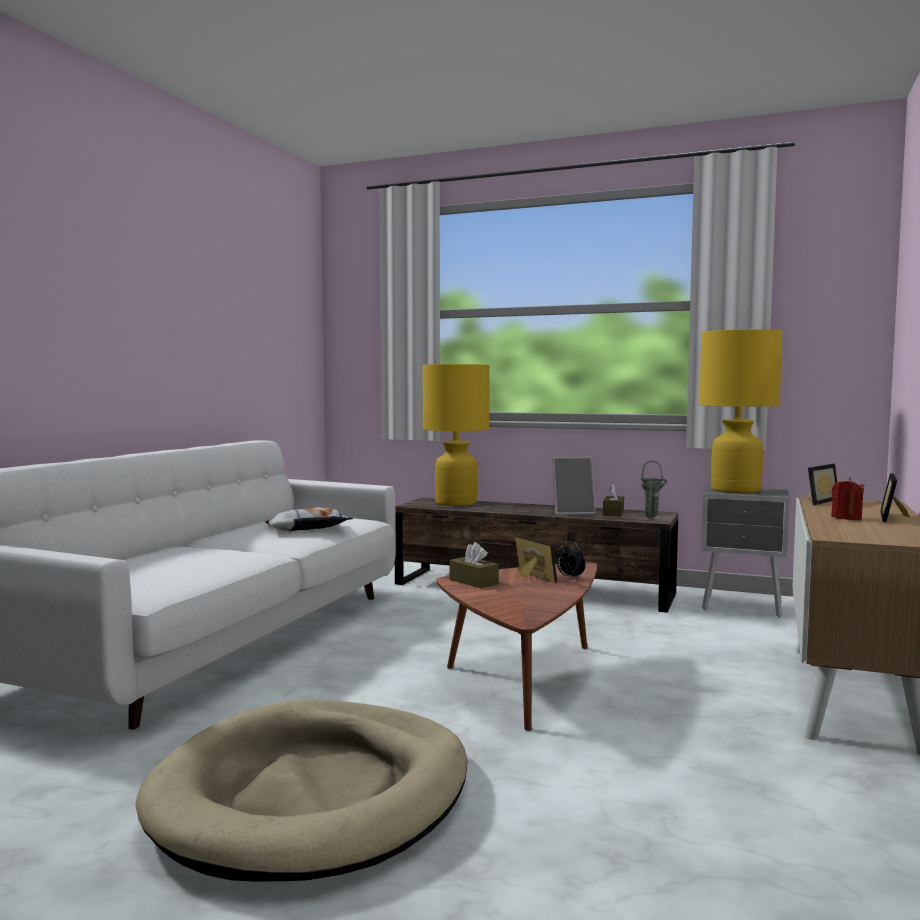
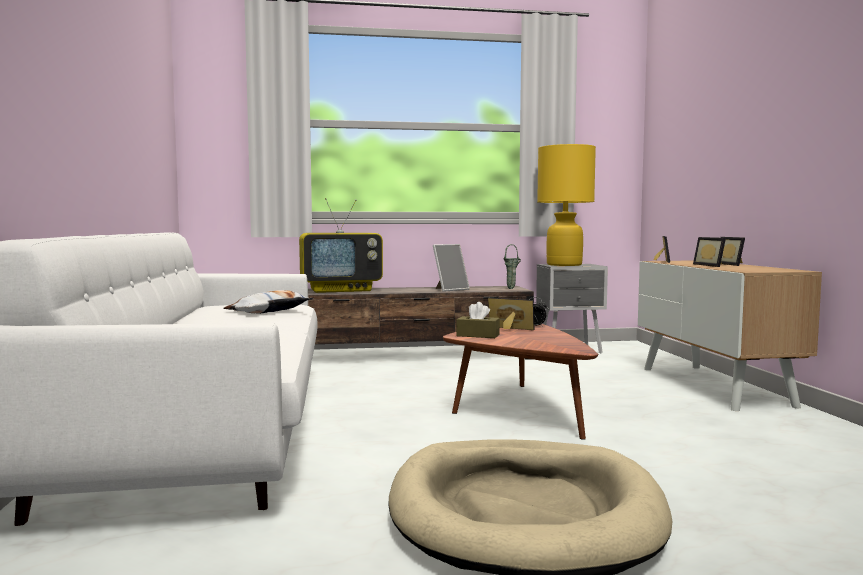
camera: 30 degrees left, 0 degrees up
(456, 503) = (341, 290): yellow table lamp -> television
(613, 513) = (478, 288): brown tissue box -> none
(846, 518) = (712, 265): red candle -> picture frame

